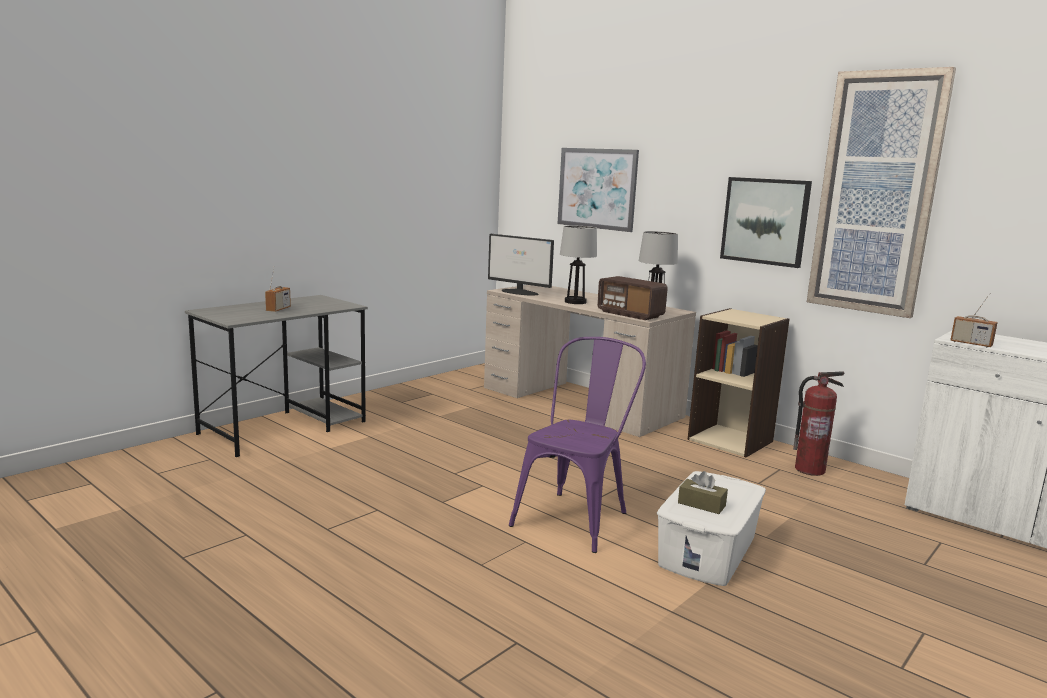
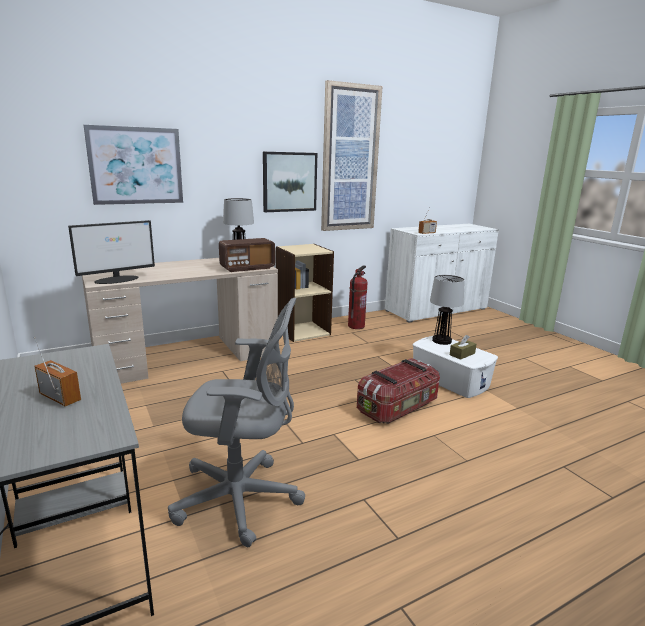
camera: 70 degrees left, 5 degrees up
(356, 462) = (242, 499): none -> grey office chair
(575, 302) = (185, 272): table lamp -> table lamp (442, 341)
(576, 516) = (398, 407): purple chair -> storage box

